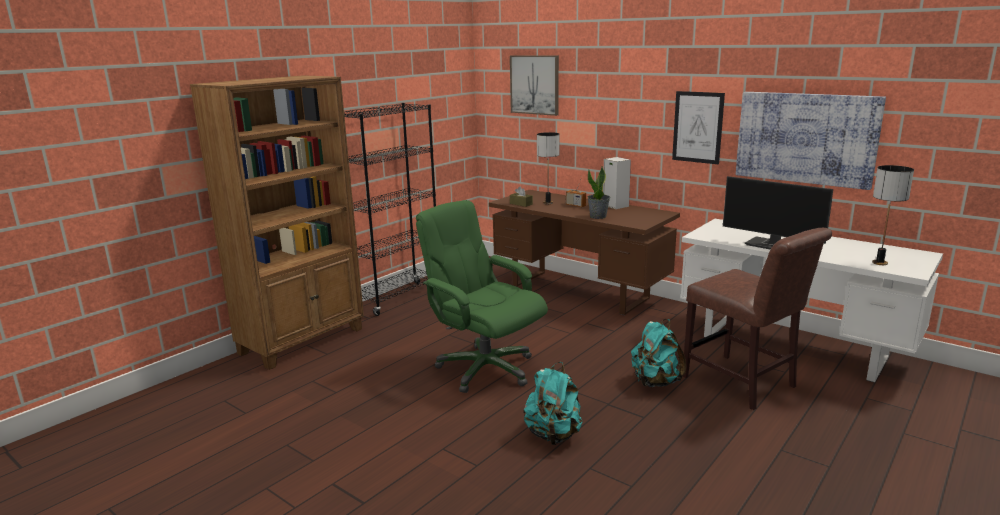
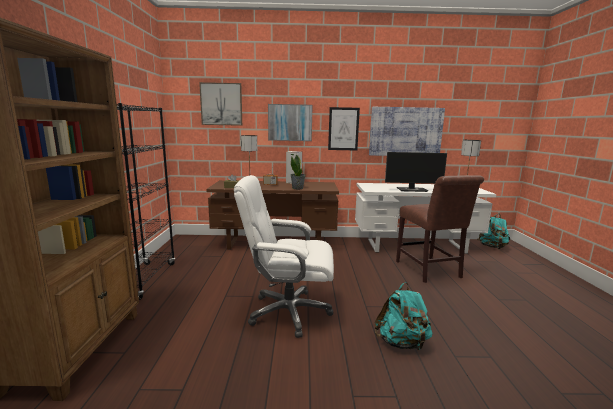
camera: 40 degrees left, 5 degrees down
(485, 368) = (288, 312): green office chair -> white office chair
(619, 113) = (290, 122): none -> picture
(655, 382) = (394, 284): turquoise backpack -> turquoise backpack (492, 247)
(743, 384) = (429, 271): brown chair -> brown chair turned 60 degrees clockwise

